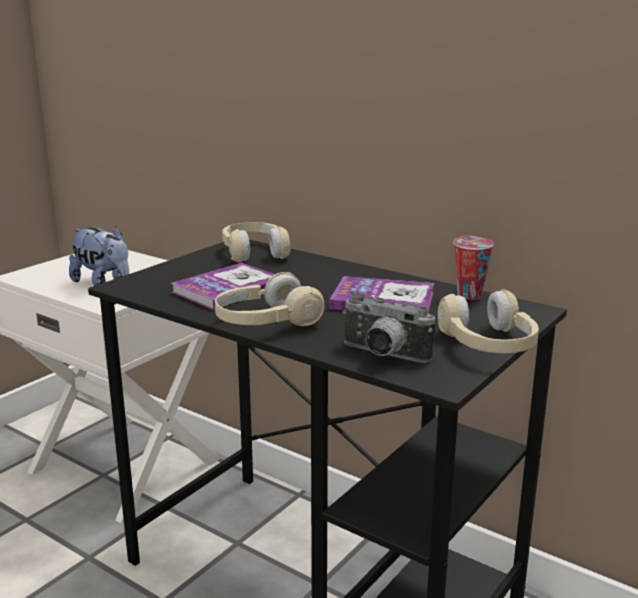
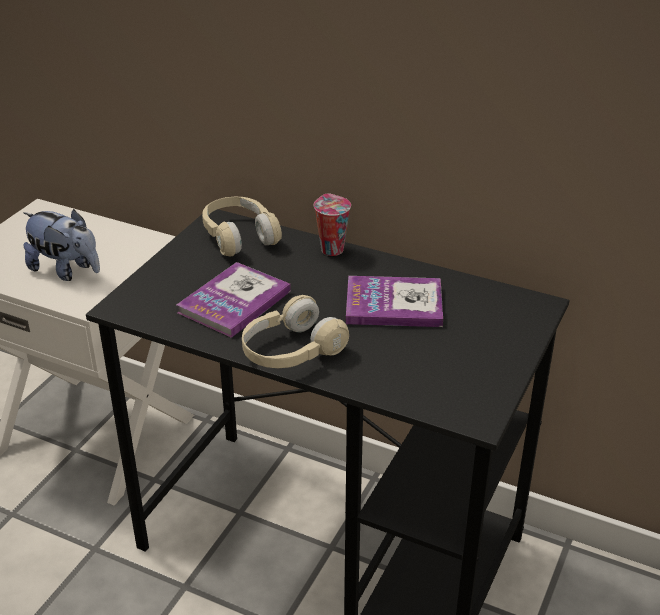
camera: 10 degrees left, 15 degrees up
(382, 355) = (415, 389): camera -> none
(468, 295) = (473, 287): cup -> cup (331, 249)
(488, 345) = (507, 362): beige headphones -> none

